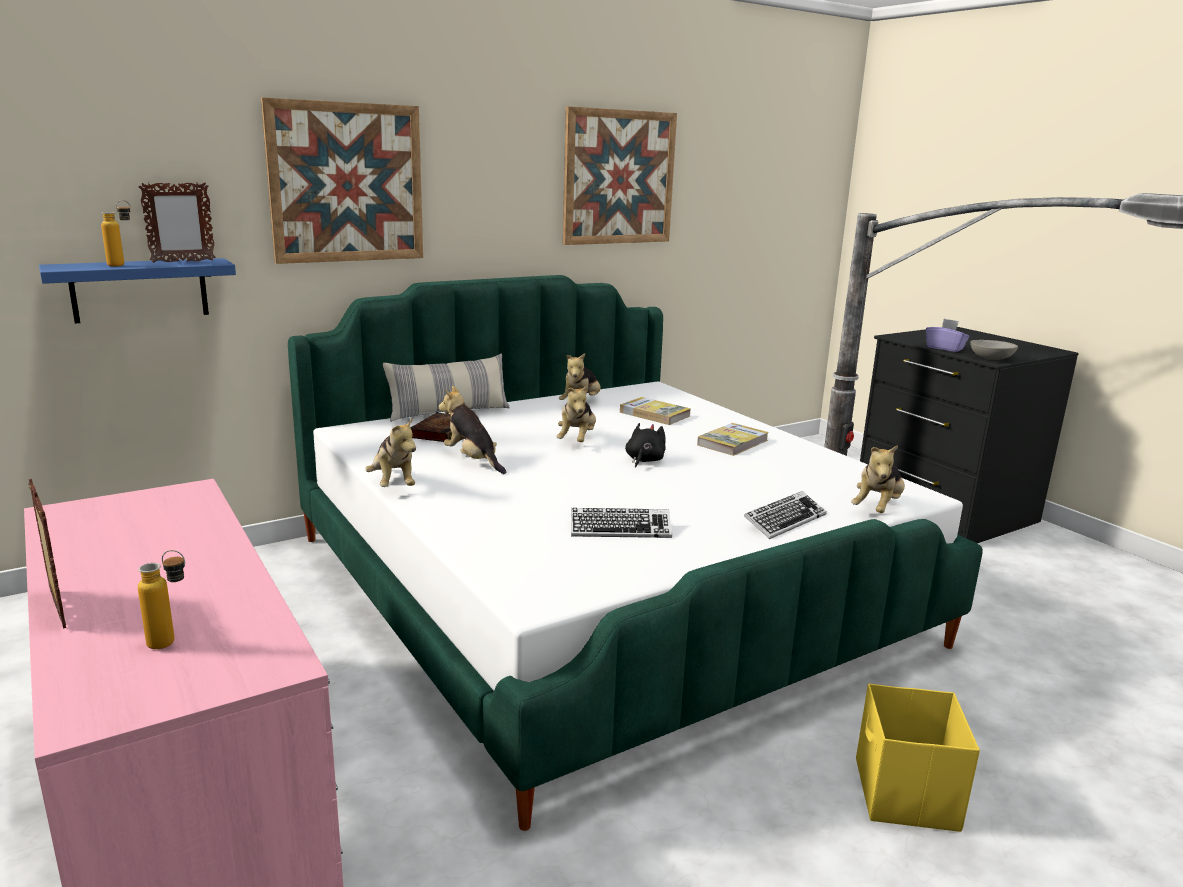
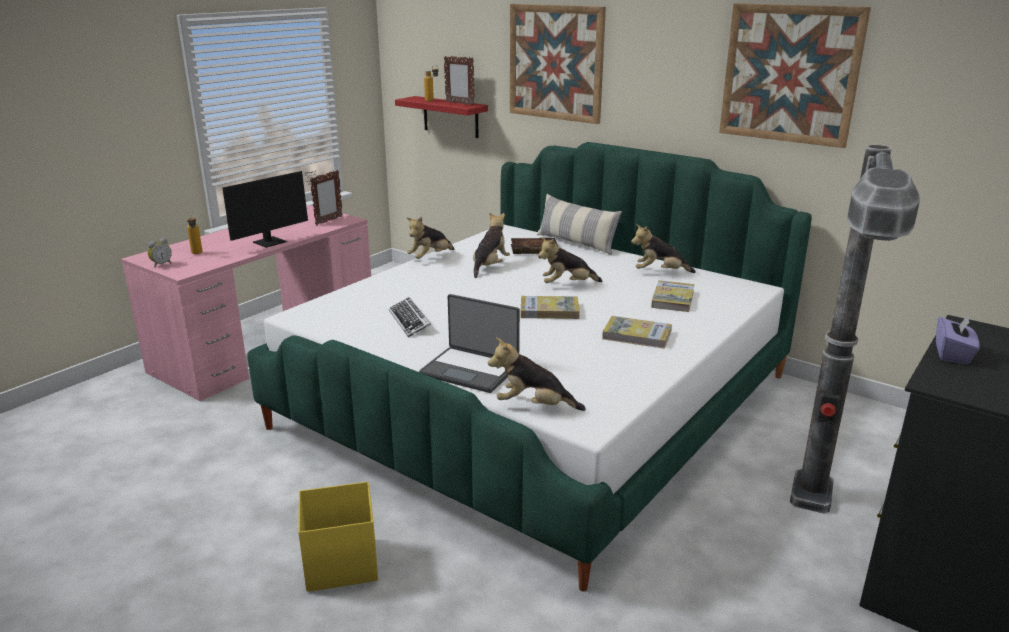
camera: 70 degrees right, 5 degrees up
(57, 609) = (220, 233): picture frame -> picture frame (328, 221)
(140, 290) = (450, 117): blue shelf -> red shelf
(184, 693) = (161, 264): none -> alarm clock
(214, 559) = (274, 241): none -> monitor
(644, 460) = (549, 310): black plush toy -> book
(784, 520) = (470, 370): keyboard -> laptop
(991, 359) = (942, 382): grey bowl -> none

